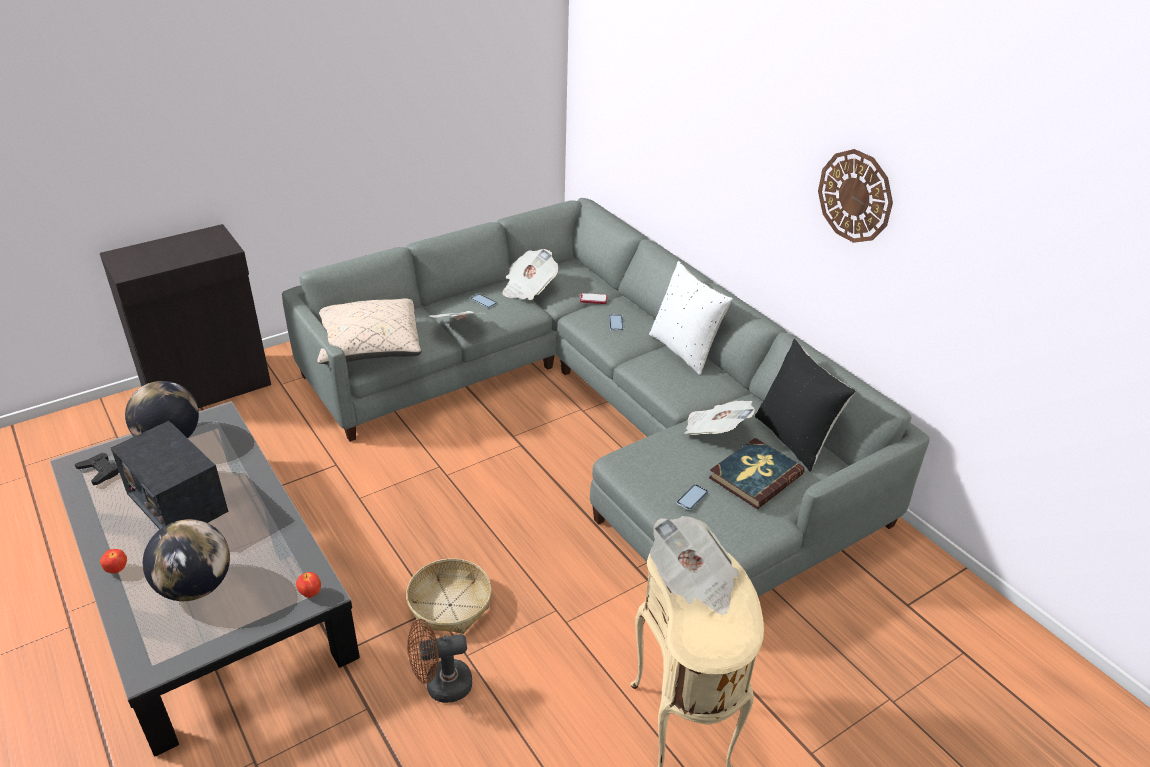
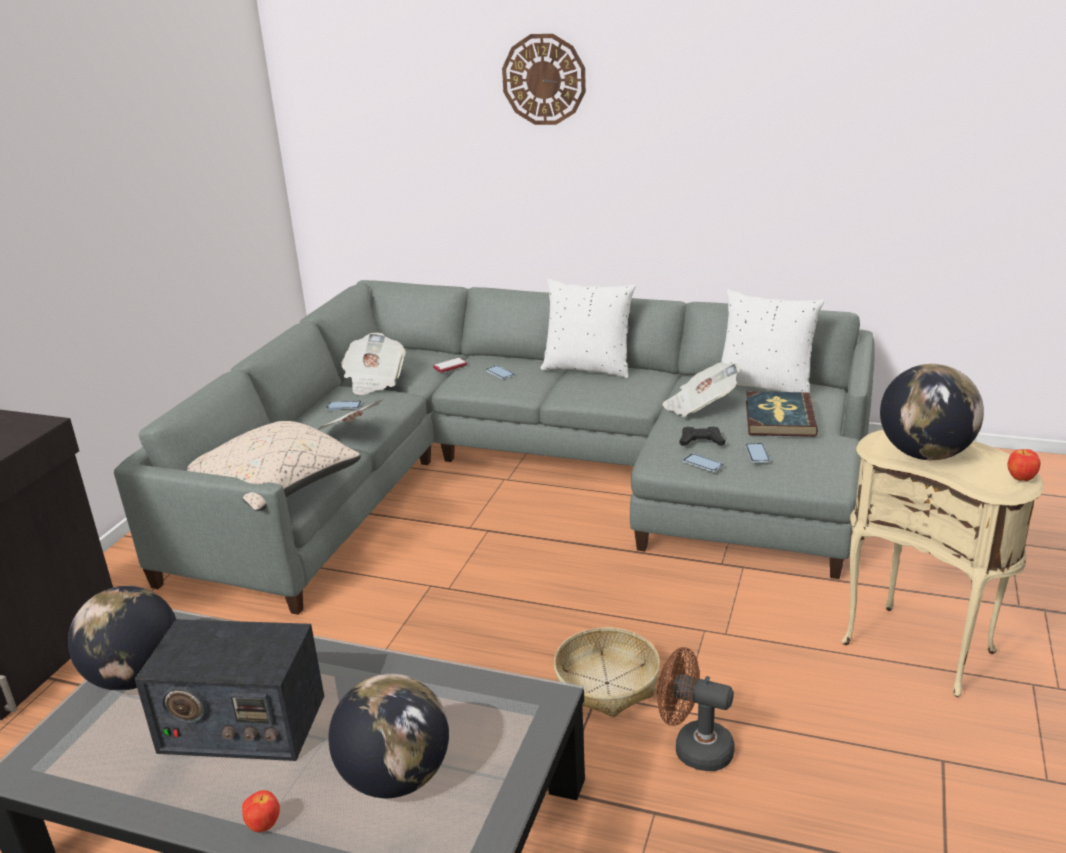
camera: 35 degrees left, 10 degrees down
(100, 471) = (78, 755): black game controller -> black game controller (701, 441)
(310, 593) = (536, 706): apple -> apple (1021, 479)
(441, 685) = (694, 748): brown fan -> brown fan turned 75 degrees clockwise
(643, 483) = (703, 464): none -> phone
(693, 582) = (925, 454): newspaper -> globe
(794, 439) = (765, 385): black pillow -> white pillow
(855, 196) = (723, 139): wall clock -> wall clock (544, 79)

